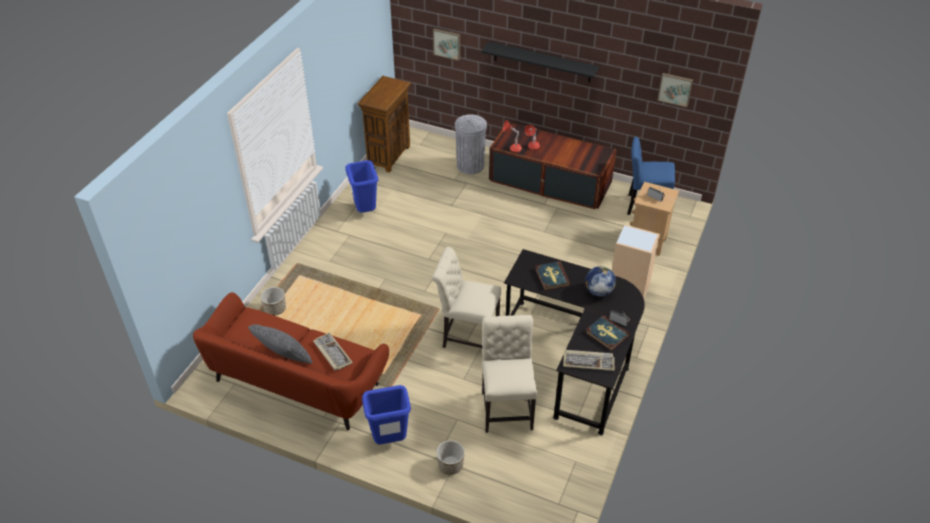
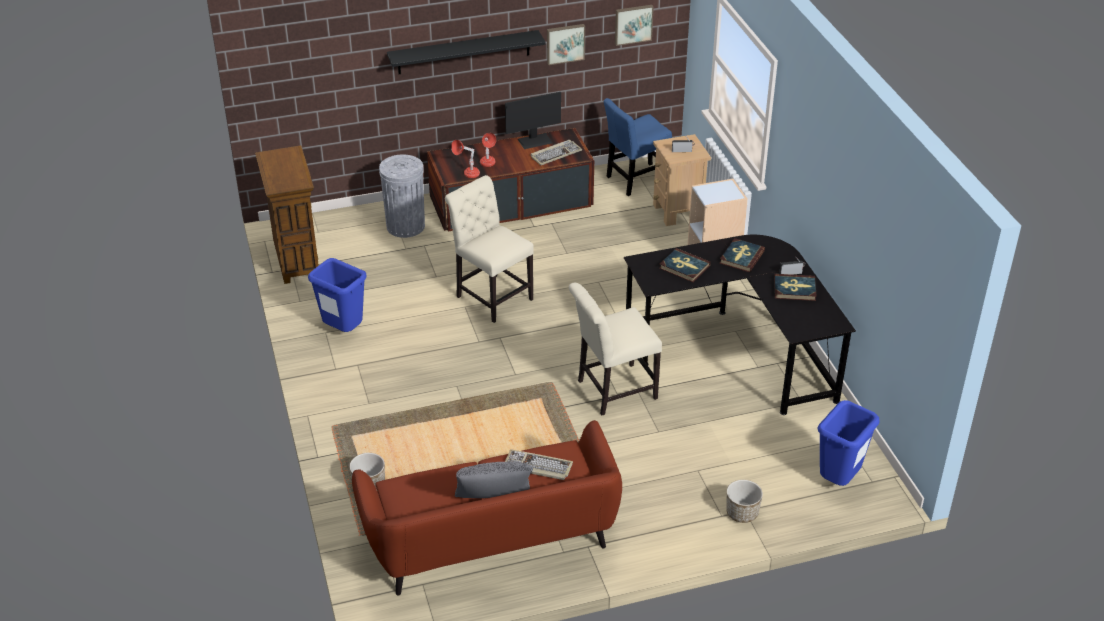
camera: 40 degrees left, 5 degrees down
(389, 440) = (657, 530): blue trash can -> blue trash can (838, 481)
(447, 43) = (327, 76): picture -> picture (565, 43)
(507, 407) = (729, 431): beige chair -> beige chair (491, 295)
(580, 146) = (535, 140): none -> monitor
(589, 361) = (808, 320): keyboard -> keyboard (556, 154)
(598, 291) = (741, 257): globe -> book

